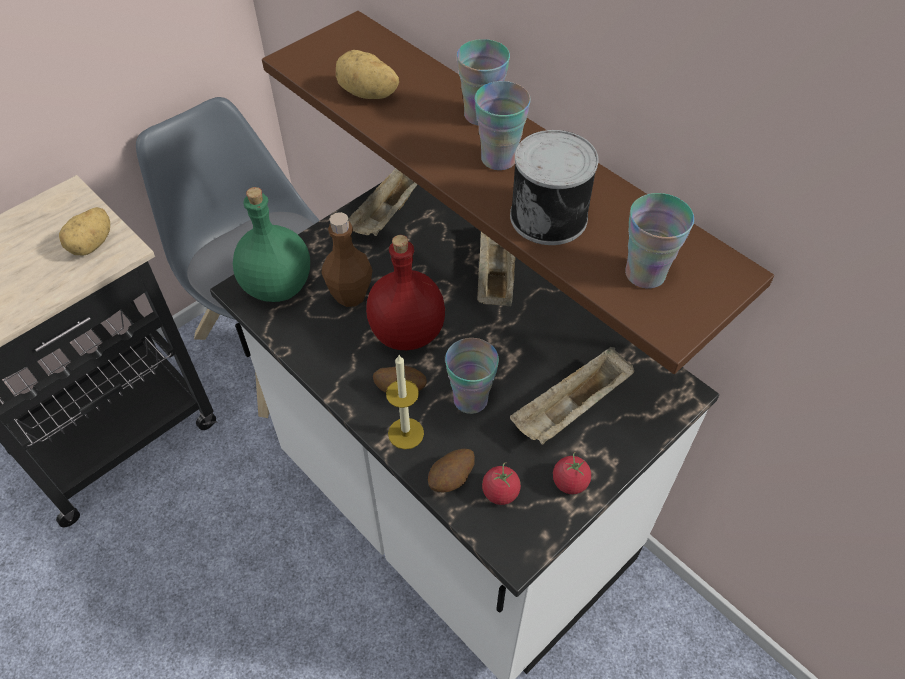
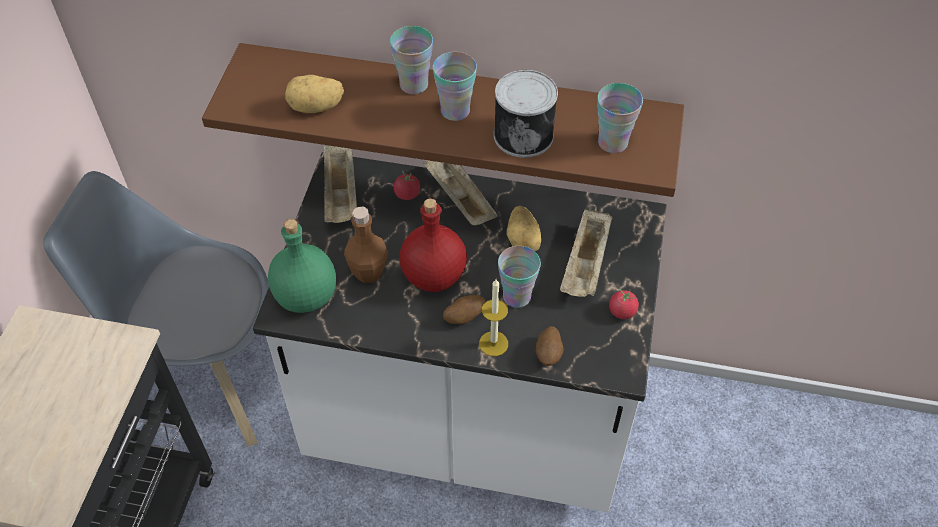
camera: 35 degrees left, 0 degrees up
(93, 244) = (98, 352): potato -> potato (524, 240)
(500, 492) = (585, 343): tomato -> tomato (407, 194)

